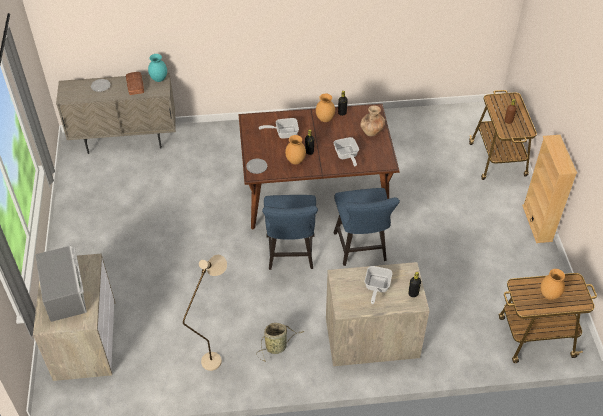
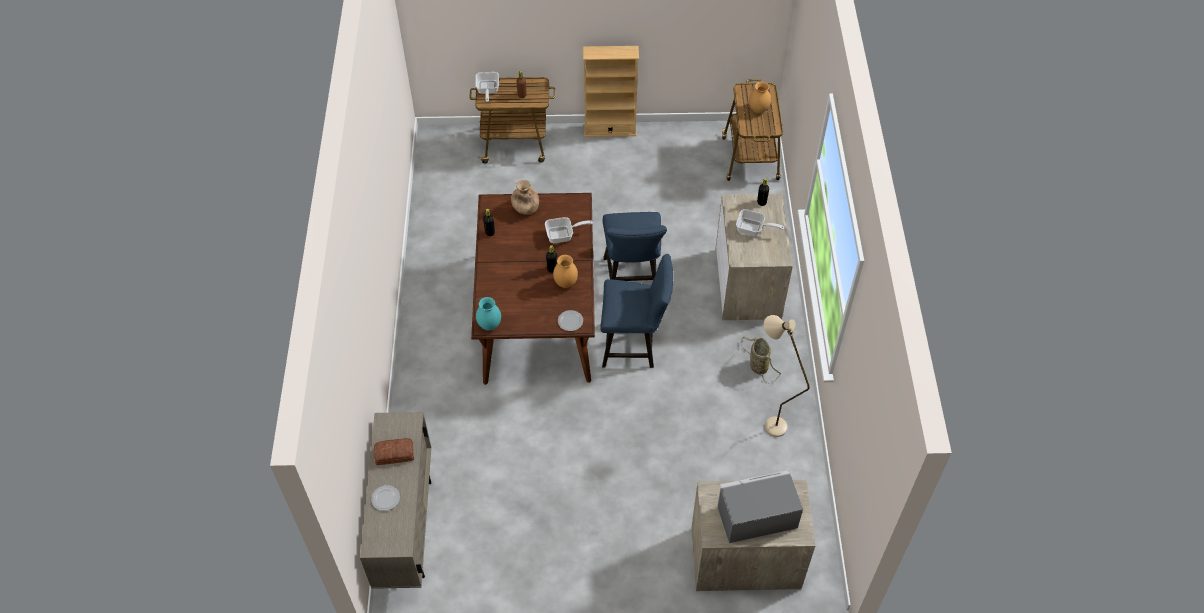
camera: 85 degrees left, 5 degrees up
(159, 79) = (386, 425): turquoise vase -> turquoise vase (489, 325)
(283, 133) = (516, 292): frying pan -> frying pan (487, 91)
(325, 119) = (498, 249): brown vase -> none
(361, 250) = (632, 279): blue chair -> blue chair turned 90 degrees clockwise

